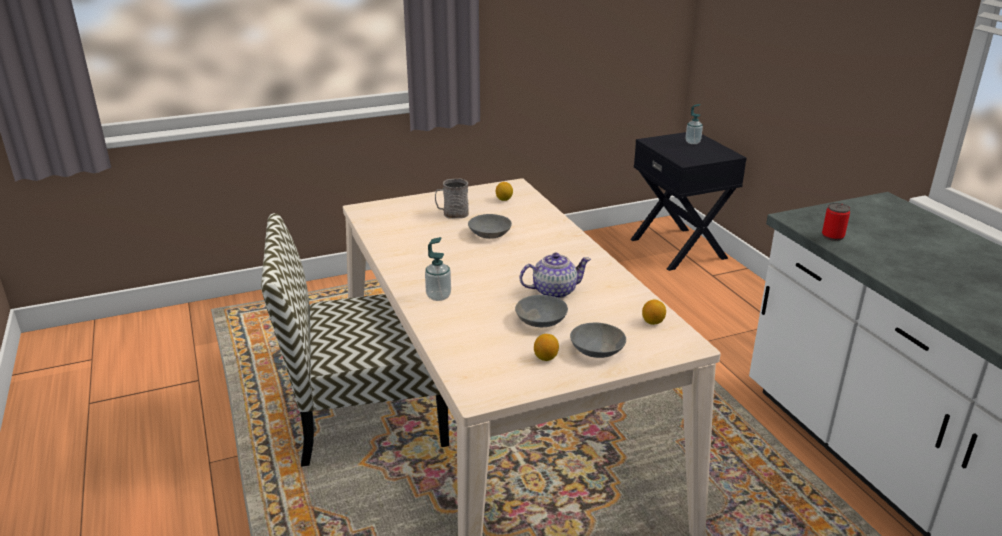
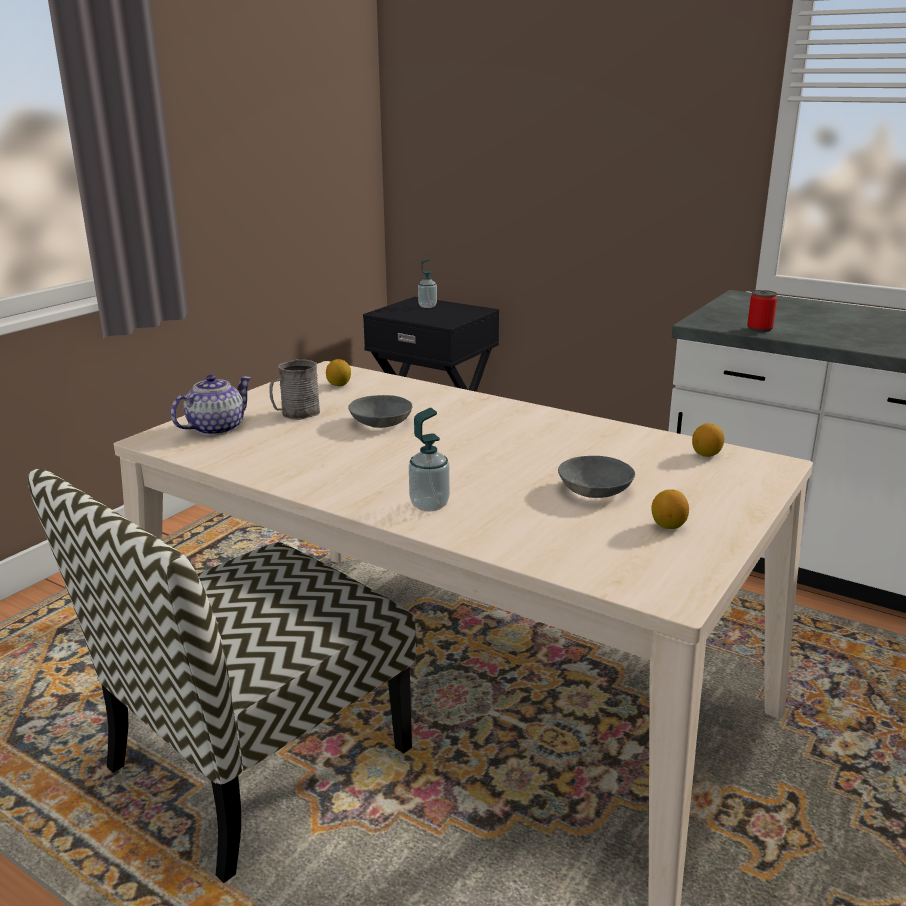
camera: 35 degrees left, 5 degrees down
(553, 291) = (556, 457): teapot -> teapot (215, 428)
(598, 350) = (705, 498): grey bowl -> none

